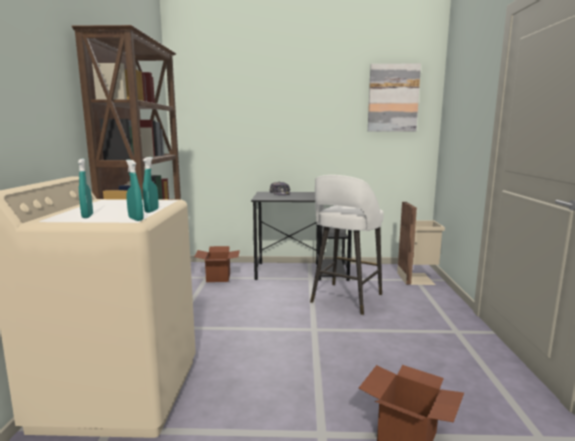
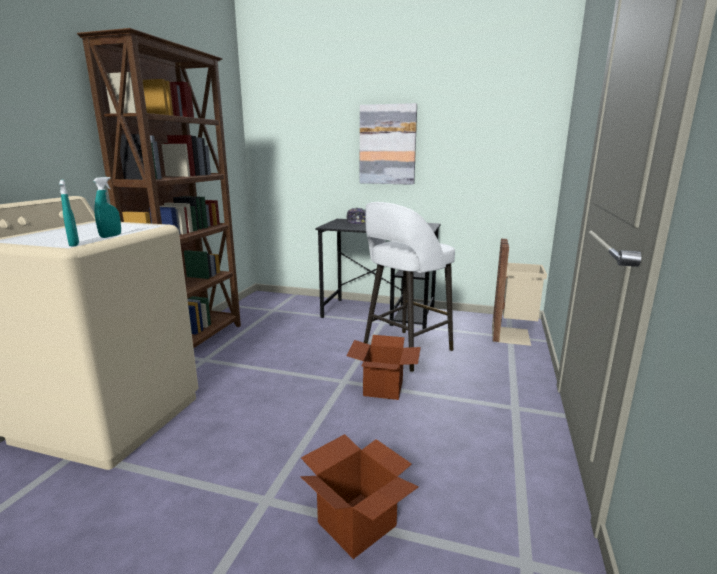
camera: 15 degrees right, 5 degrees up
(87, 216) = (42, 238): turquoise spray bottle -> none
(218, 277) = (284, 311): cardboard box -> cardboard box (383, 388)
(393, 98) = (502, 104): picture -> picture (387, 145)

